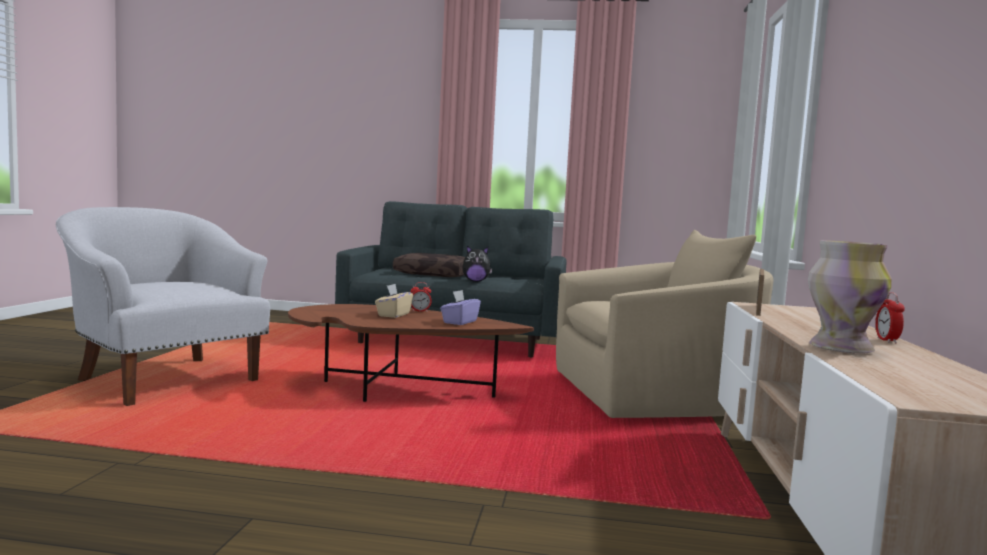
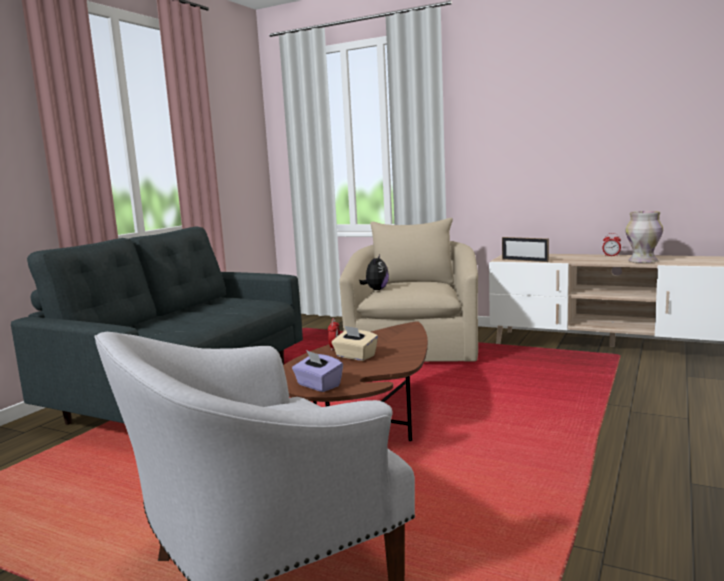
camera: 70 degrees left, 5 degrees up
(435, 274) = (170, 325): brown pillow -> none
(459, 322) = (395, 338): purple tissue box -> purple tissue box (318, 385)
(475, 281) = (238, 314): plush toy -> plush toy (376, 290)

